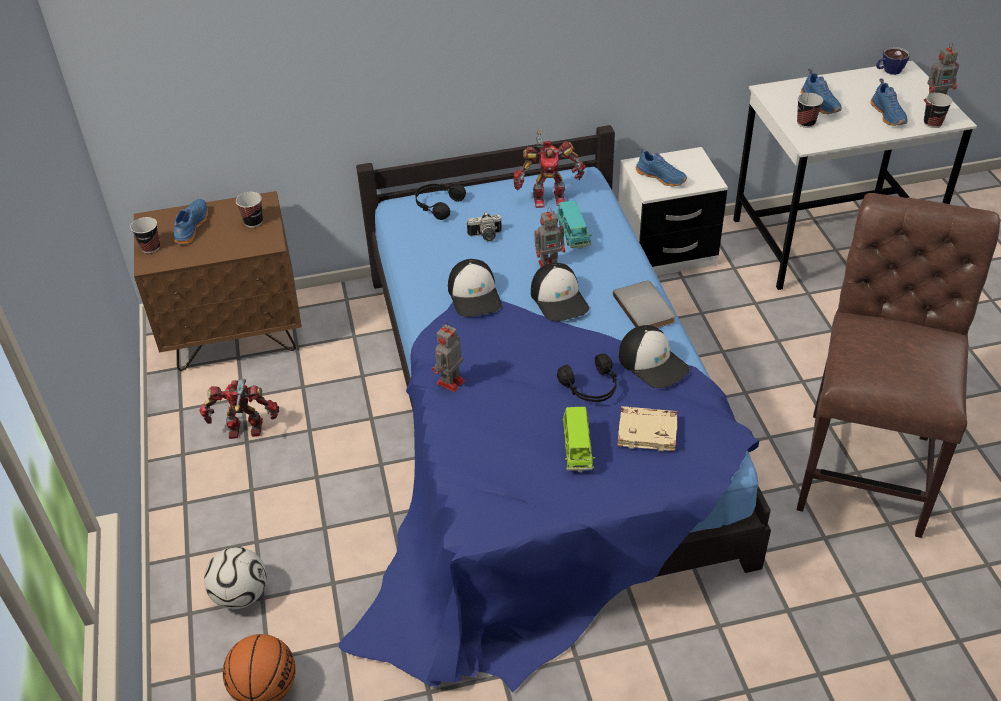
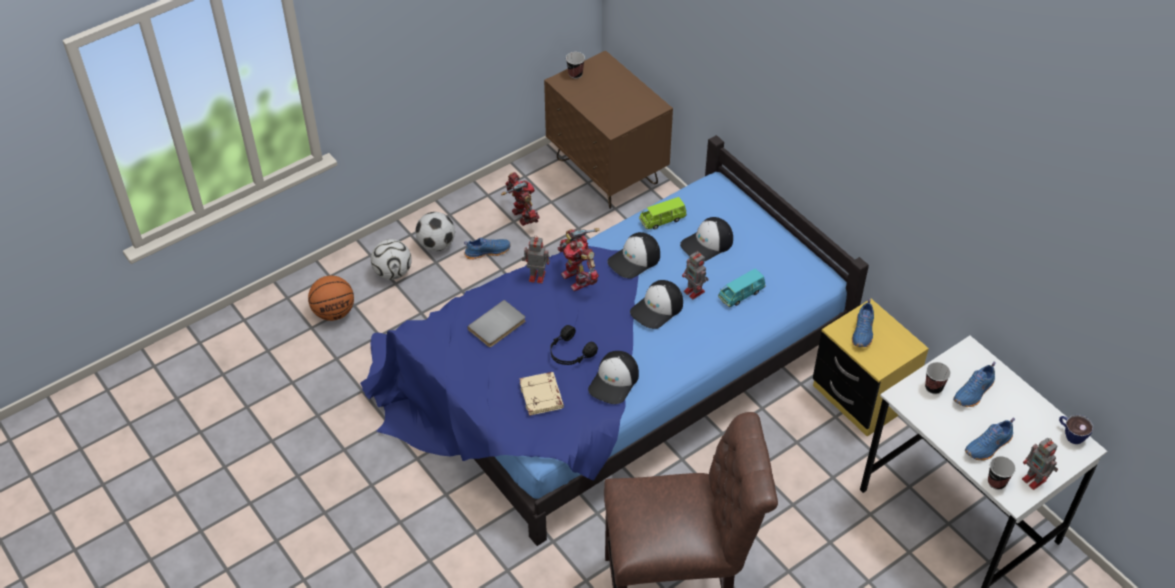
camera: 65 degrees right, 5 degrees up
(190, 227) = (607, 83): blue shoe -> blue shoe (487, 251)
(227, 532) = (436, 245): none -> football
(253, 222) = (631, 111): cup -> none
(437, 205) = (728, 204): black headphones -> none
(485, 236) = (707, 244): camera -> cap
(548, 198) = (778, 265): toy robot -> toy robot (578, 278)
(577, 448) = (506, 362): green toy car -> green toy car (662, 220)
(646, 308) = (677, 363): grey book -> grey book (498, 326)
(665, 252) = (861, 396): white nightstand -> yellow nightstand

